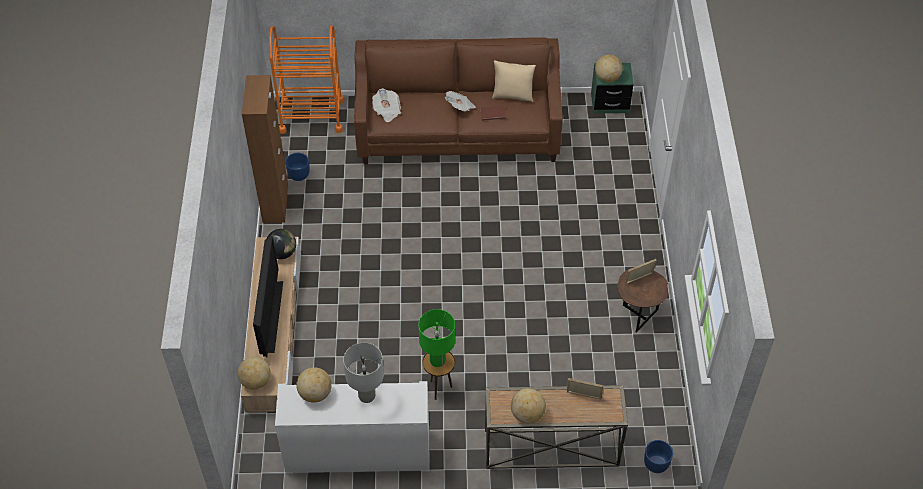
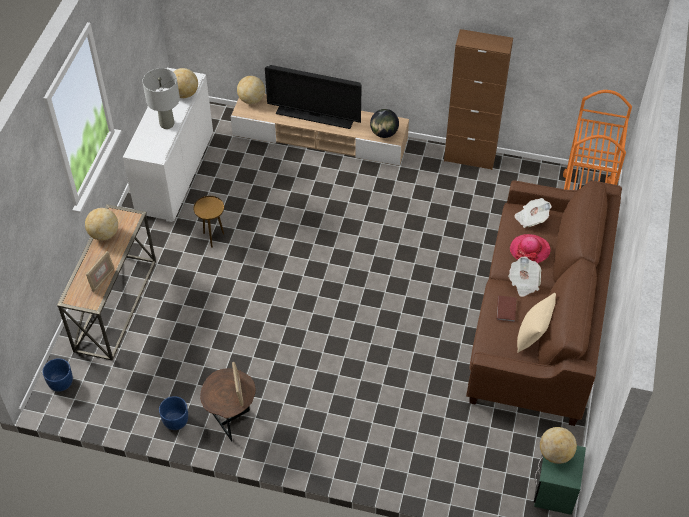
camera: 105 degrees right, 0 degrees up
(298, 174) = (503, 179): blue planter -> blue planter (175, 420)
(423, 107) = (529, 250): none -> hat
(437, 361) = (210, 207): green table lamp -> none

